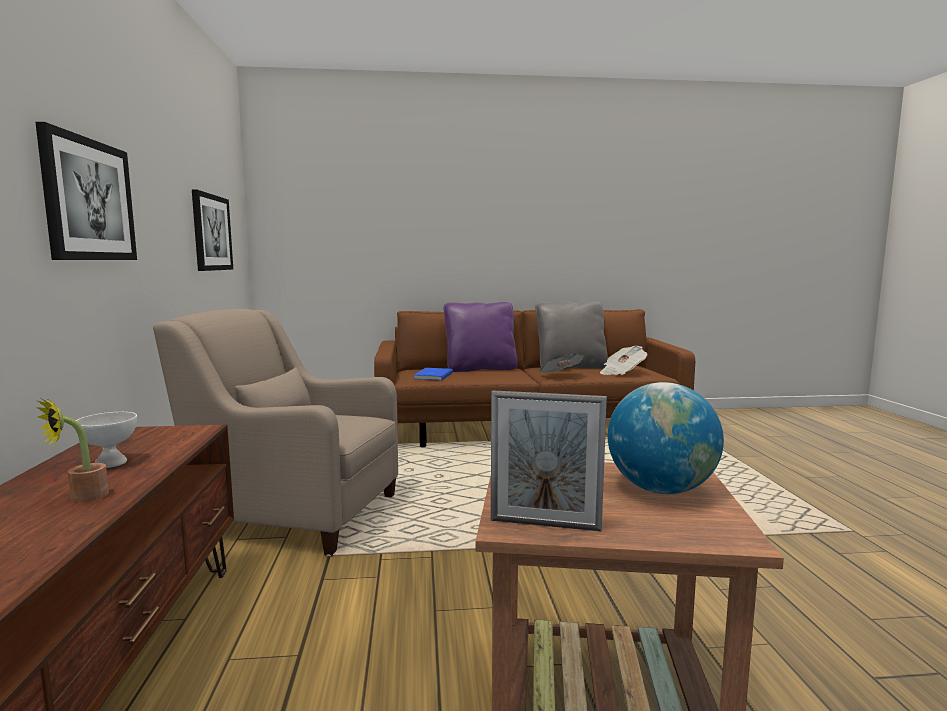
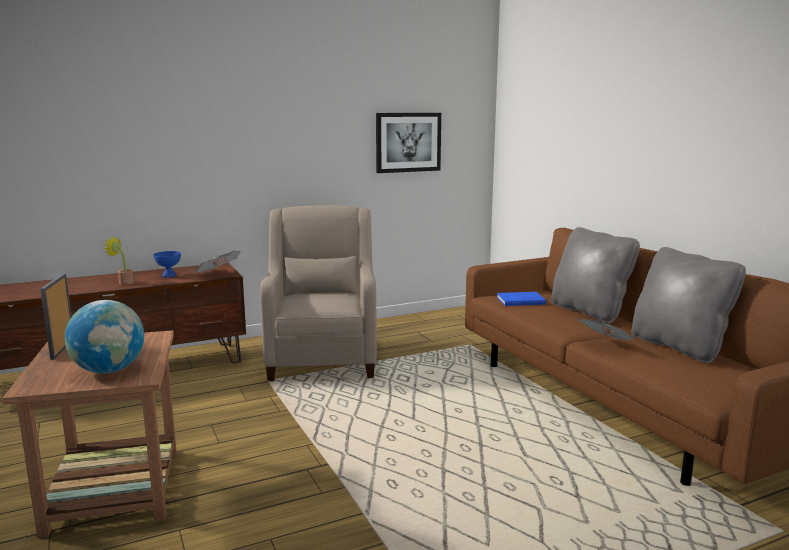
camera: 70 degrees right, 5 degrees up
(89, 200) = (236, 137): picture -> none
(111, 463) = (169, 275): white bowl -> blue bowl
(480, 369) = (589, 311): purple pillow -> grey pillow
(621, 373) = (685, 374): newspaper -> newspaper (218, 274)

